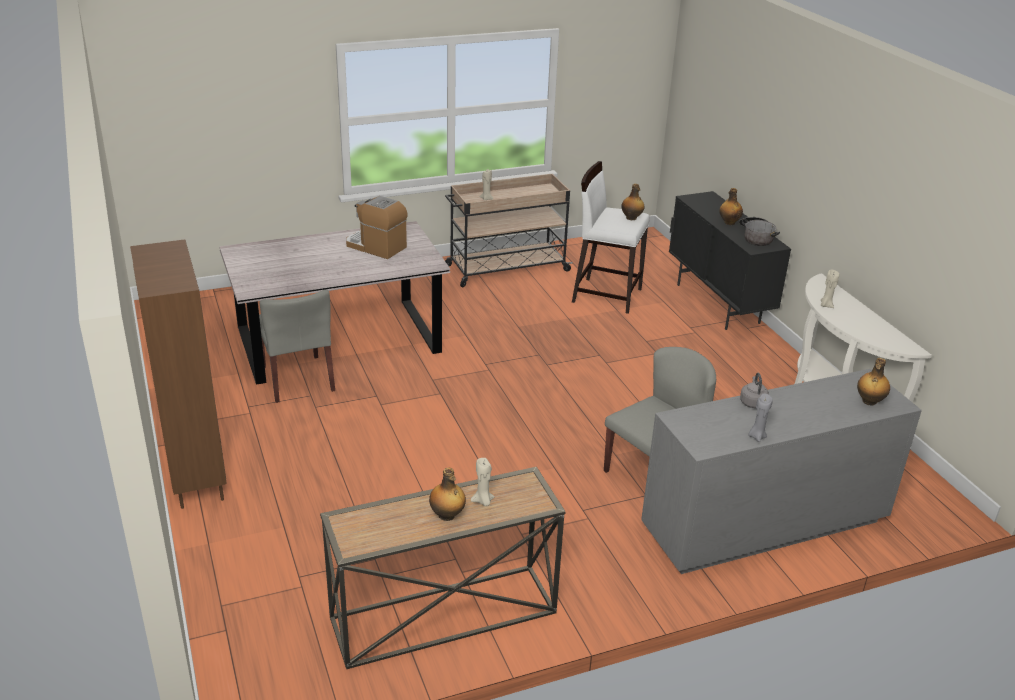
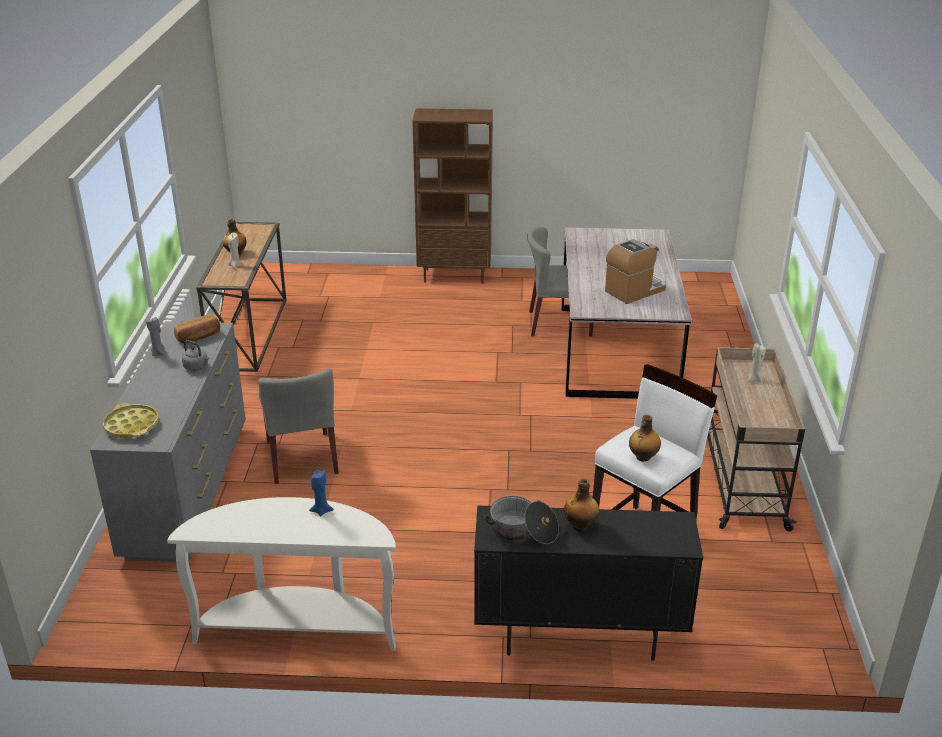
camera: 115 degrees right, 0 degrees up
(703, 423) = (198, 337): none -> bread
(826, 305) = (321, 511): beige candle -> blue candle
(869, 401) = (132, 425): bottle -> yellow tray

